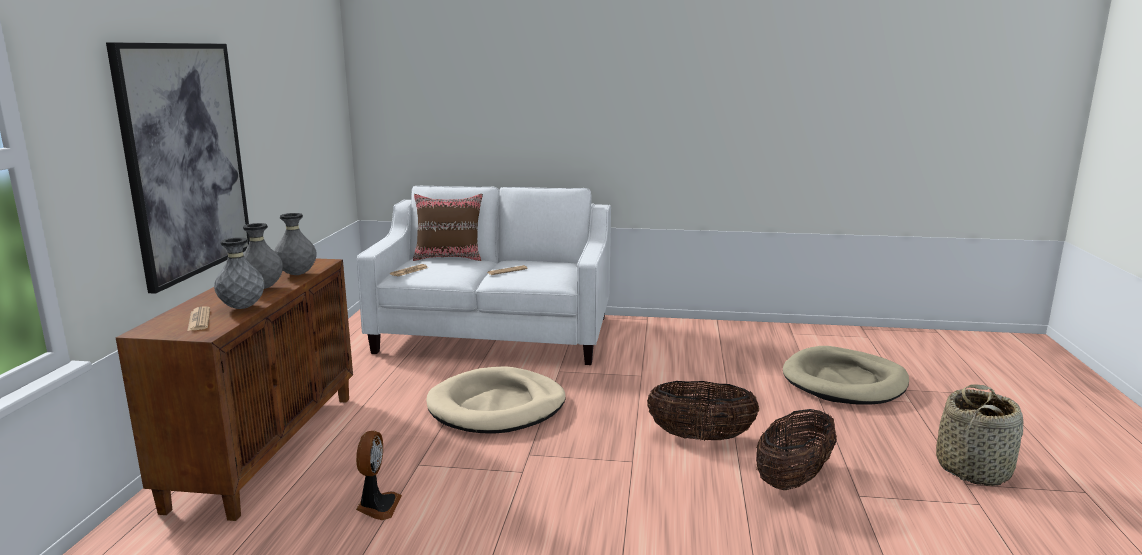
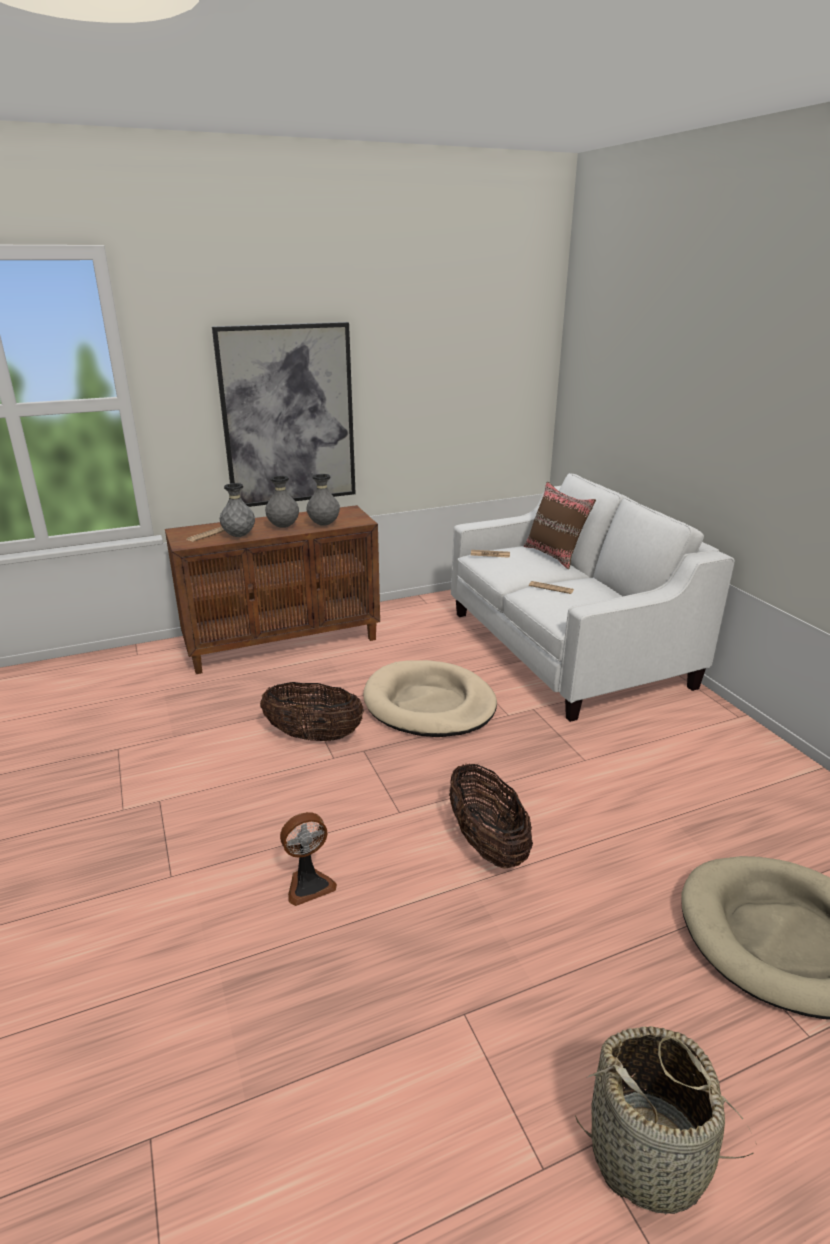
camera: 60 degrees right, 10 degrees up
(377, 506) = (242, 714): fan -> fan (309, 884)
(793, 479) = (457, 942): basket -> basket (314, 736)

